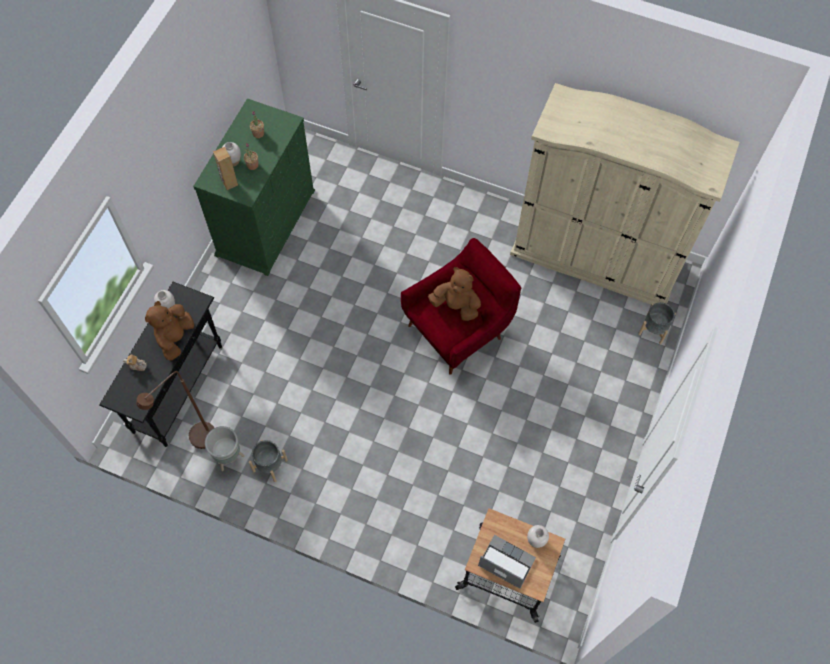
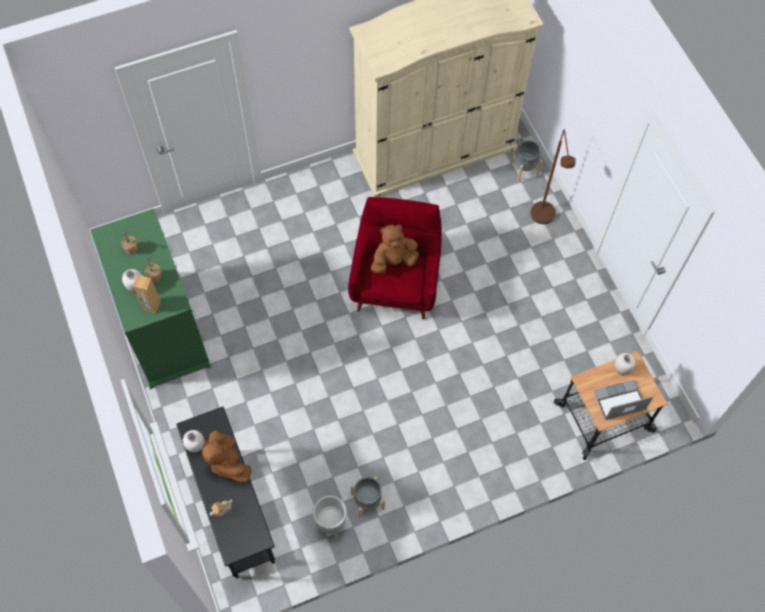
camera: 45 degrees left, 0 degrees up
(197, 441) = (294, 536): brown floor lamp -> brown floor lamp (543, 220)

